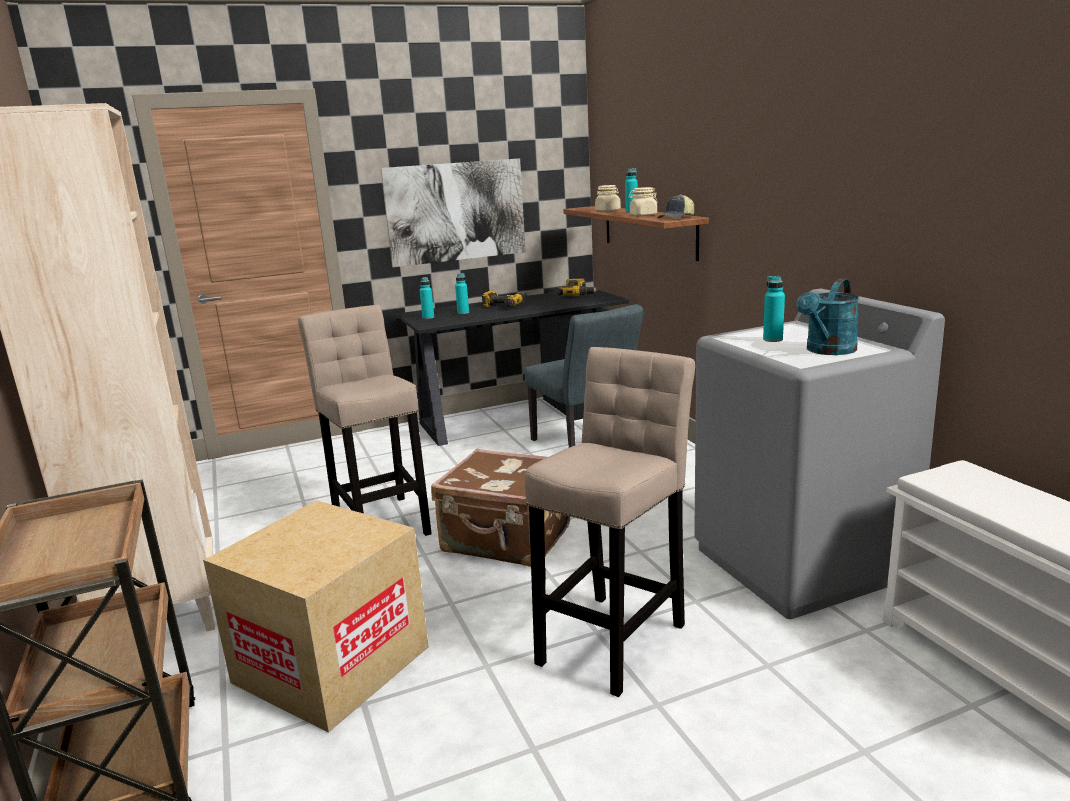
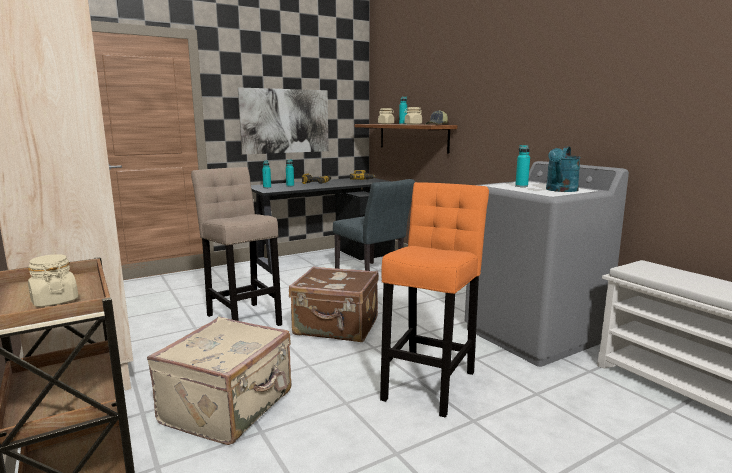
camera: 10 degrees left, 5 degrees down
(72, 553) = (54, 301): none -> beige jar
(331, 664) = (229, 407): cardboard box -> beige suitcase
(615, 638) = (430, 382): beige stool -> orange stool

